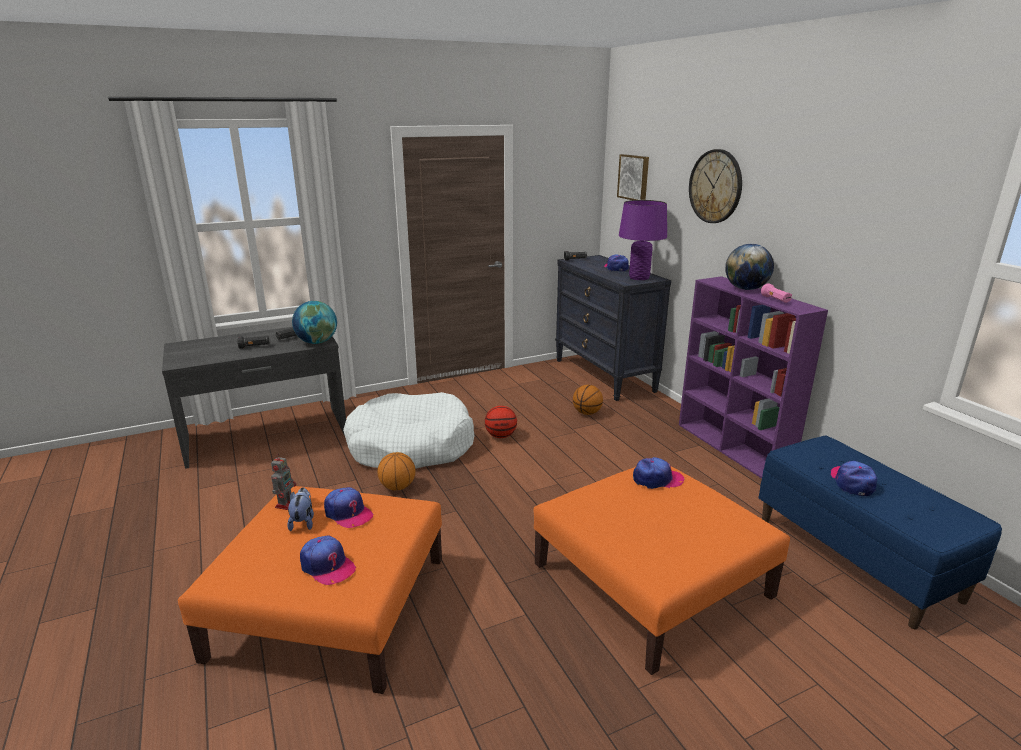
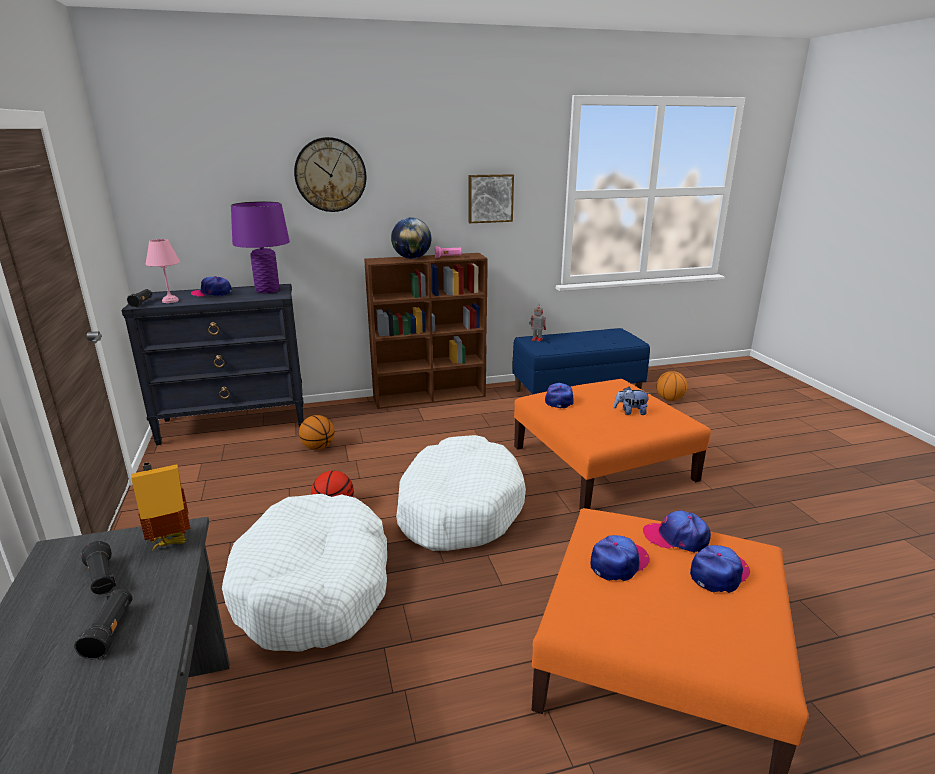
camera: 80 degrees left, 0 degrees up
(286, 504) = (601, 620): toy robot -> toy robot (536, 339)
(303, 522) = (640, 600): plush toy -> plush toy (630, 412)
(317, 342) = (170, 540): globe -> toy house
(398, 487) = (421, 602): basketball -> basketball (669, 399)
(520, 489) = (458, 508): none -> white dog bed
(586, 263) = (170, 301): none -> pink table lamp
(634, 177) = (185, 181): picture -> picture (490, 198)
(733, 448) = (430, 396): purple bookcase -> brown bookcase
(852, 482) = (578, 344): cap -> cap (676, 537)

